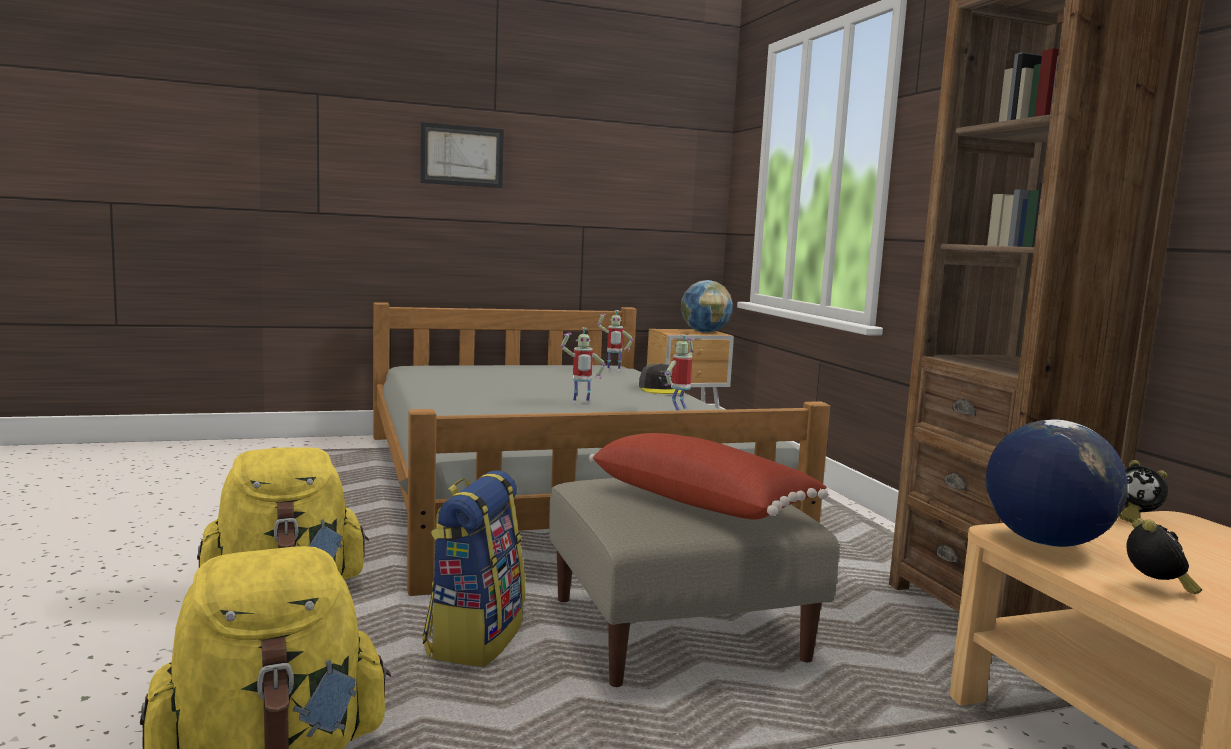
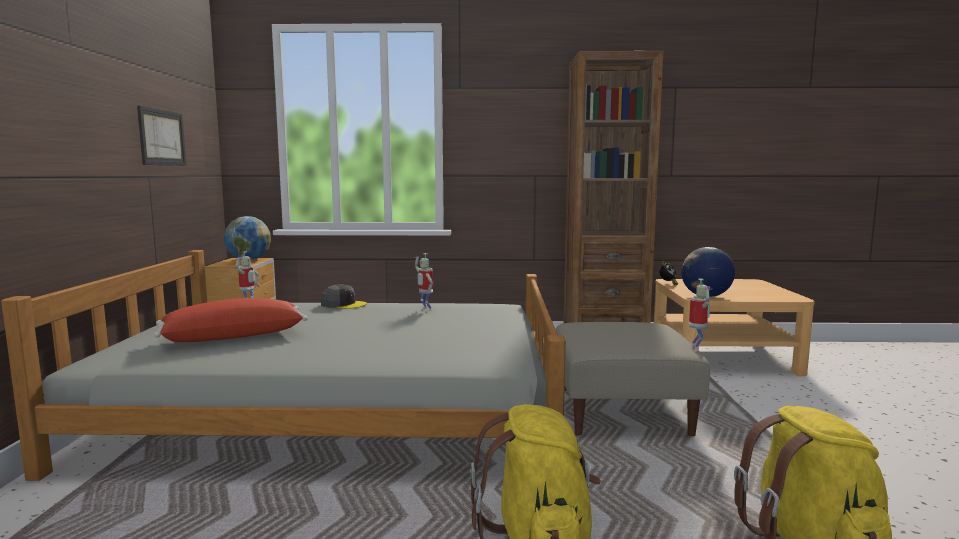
camera: 70 degrees left, 0 degrees up
(462, 155) = (52, 97): picture -> picture (162, 137)
(474, 638) = (634, 468): backpack -> none
(580, 403) = (377, 326): toy robot -> toy robot (697, 347)
(702, 502) = (631, 332): red pillow -> red pillow (234, 336)
(1156, 587) = (750, 296): alarm clock -> none

